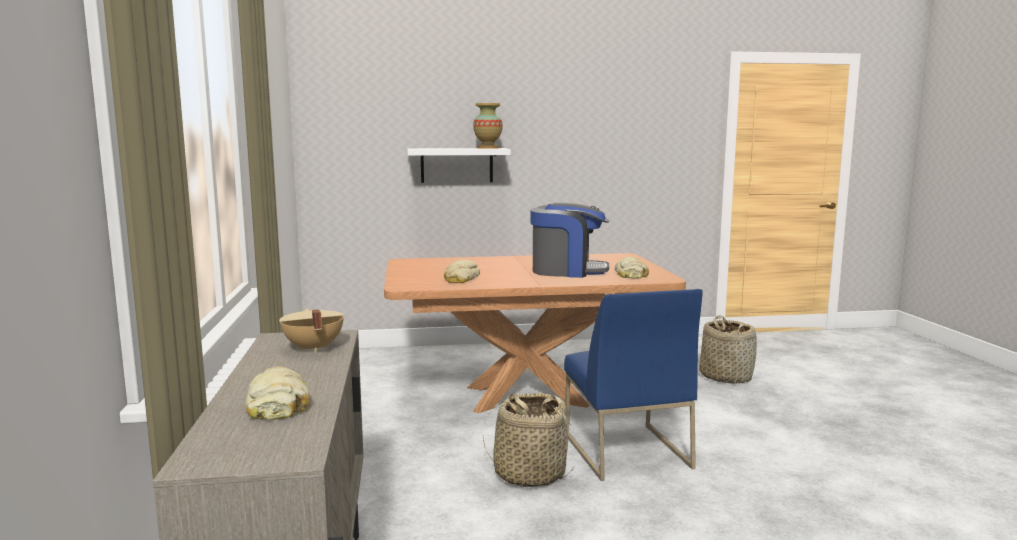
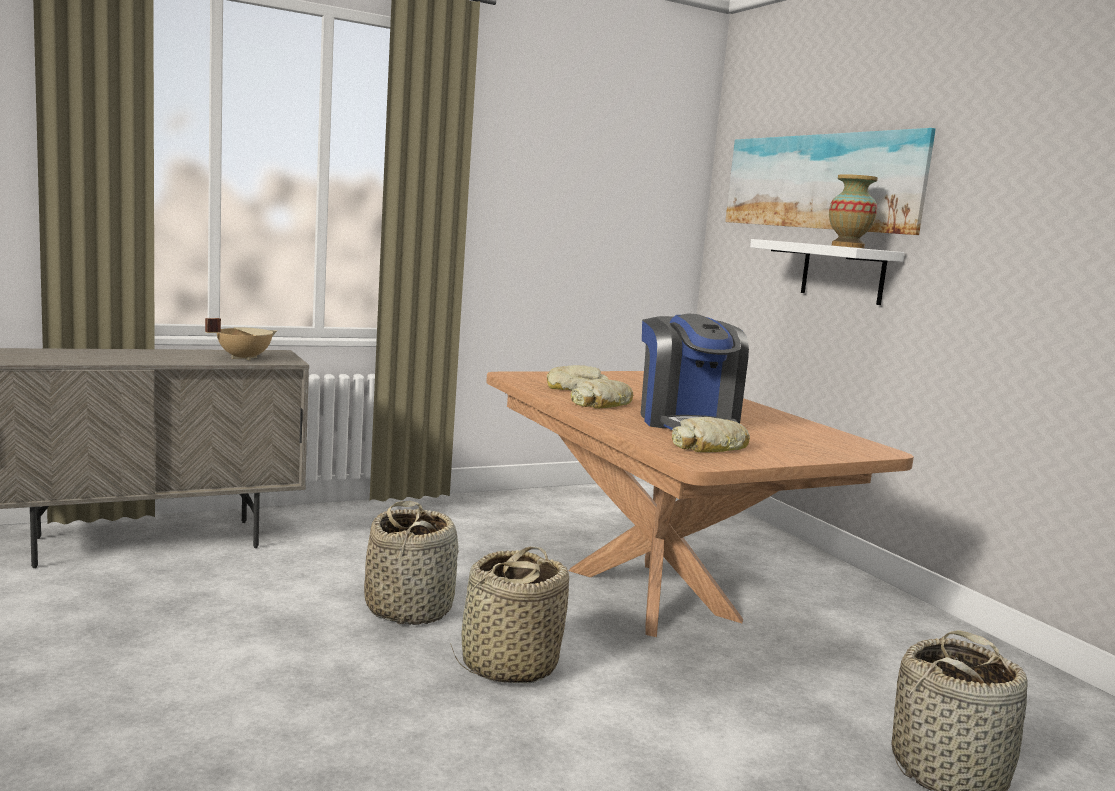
camera: 70 degrees right, 0 degrees up
(278, 404) = (99, 356): bread -> bread (602, 404)
(423, 105) = (820, 182): none -> picture
(625, 450) = (508, 665): blue chair -> basket

